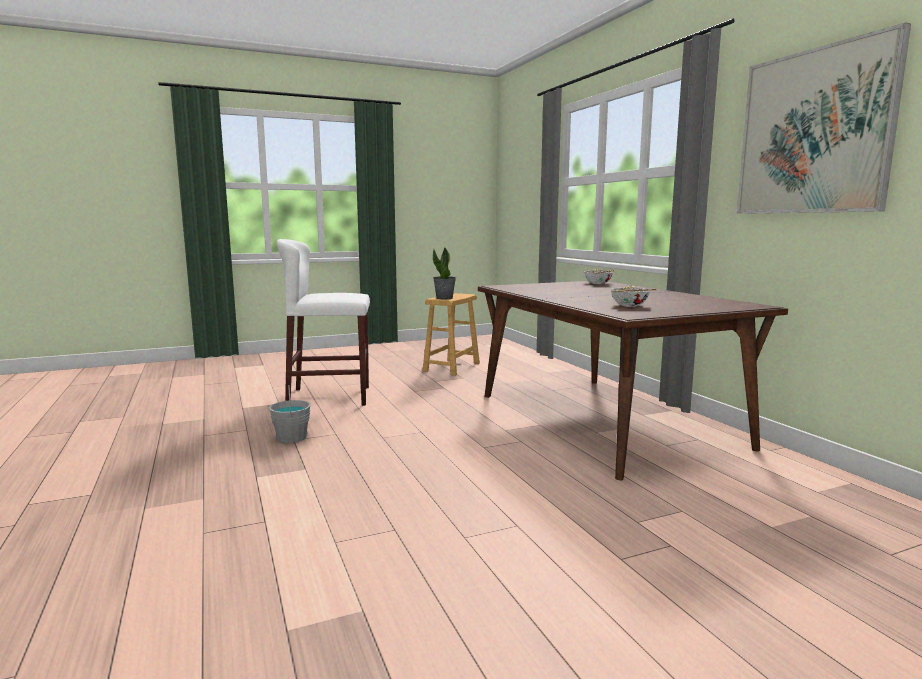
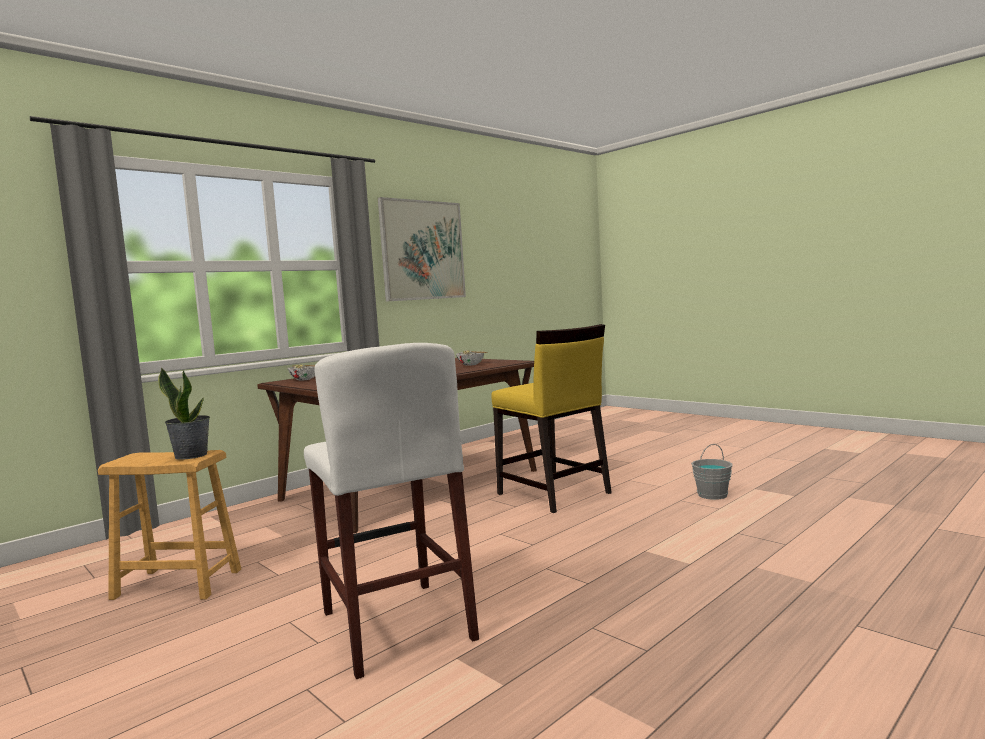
camera: 110 degrees left, 5 degrees down
(292, 437) = (583, 586): grey bucket -> grey bucket (712, 495)
(504, 469) = (553, 494): none -> yellow chair

